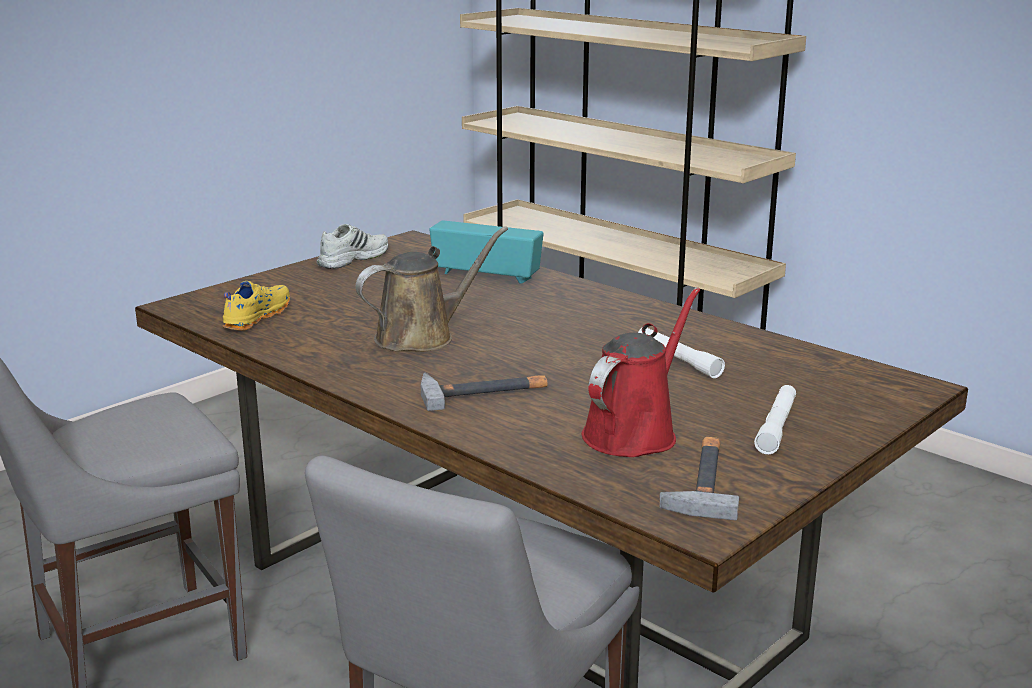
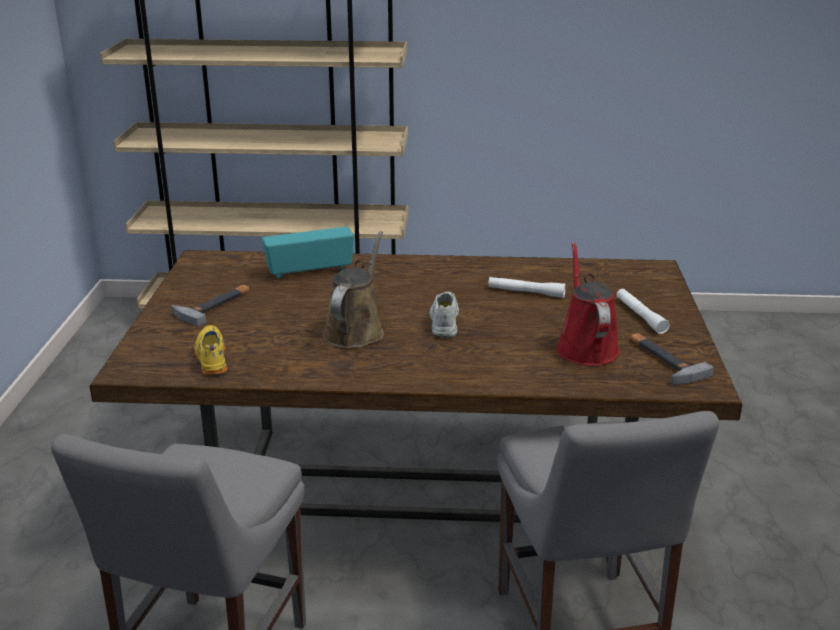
camera: 40 degrees left, 5 degrees up
(352, 258) = (187, 287): white shoe -> white shoe (443, 321)
(483, 392) = (465, 354): hammer -> hammer (214, 305)

